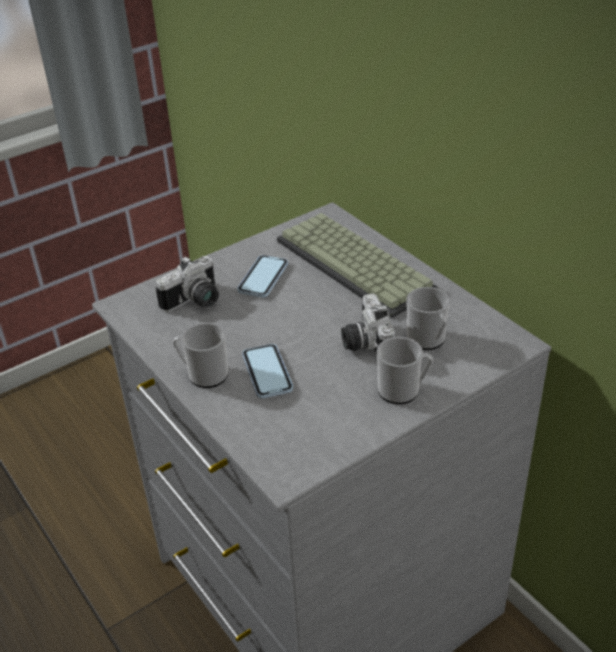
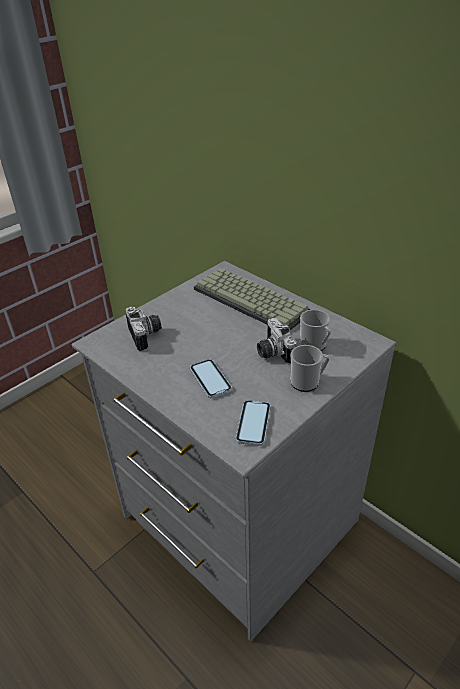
camera: 10 degrees left, 0 degrees up
(195, 302) = (147, 335): camera -> camera turned 60 degrees counterclockwise
(204, 374) = (165, 386): mug -> none
(263, 278) = (190, 315): phone -> phone (253, 423)

